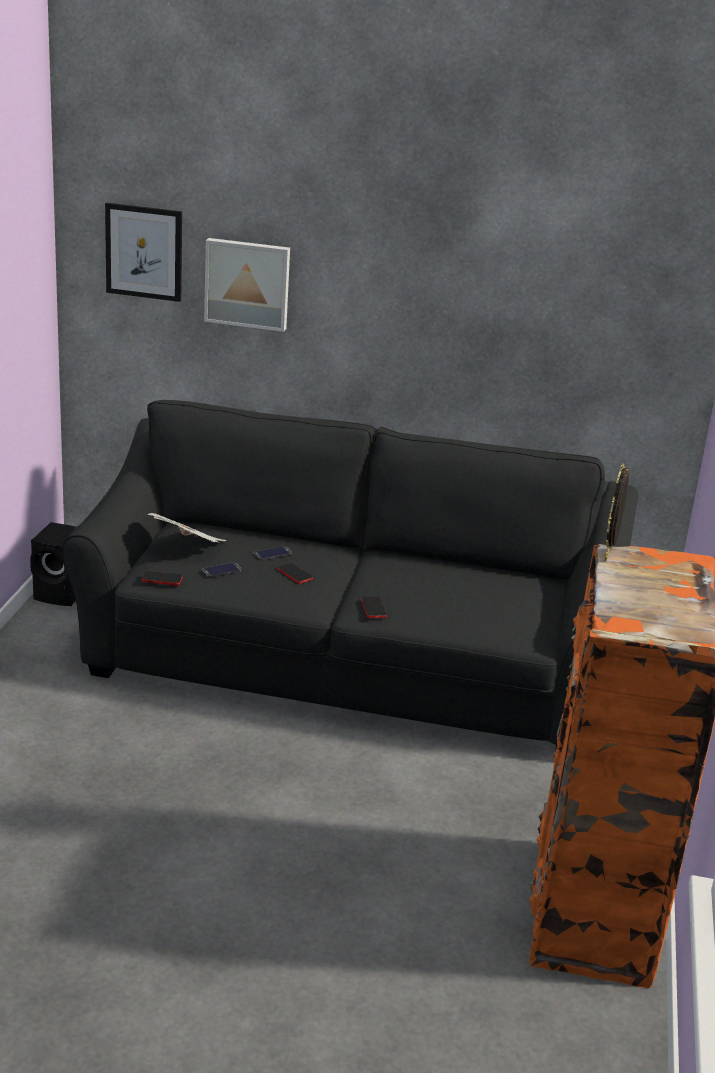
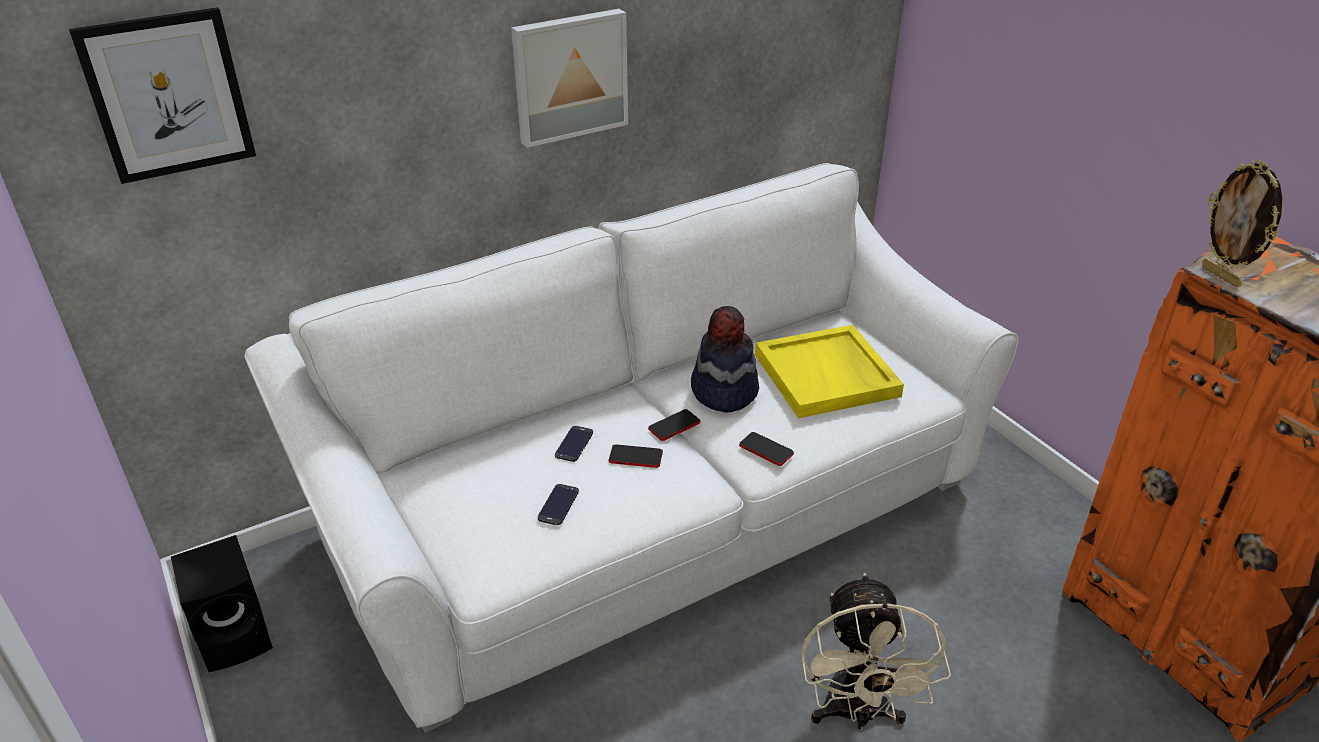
camera: 40 degrees left, 10 degrees up
(162, 579) = (510, 564): phone -> phone (674, 426)
(188, 547) = (474, 496): newspaper -> none
(247, 283) = (355, 92): picture -> picture (569, 76)
(311, 802) = (856, 714): none -> beige fan
(347, 662) = (658, 512): black sofa -> white sofa
(398, 574) = (723, 391): none -> hat
(477, 598) = (827, 375): none -> yellow tray

